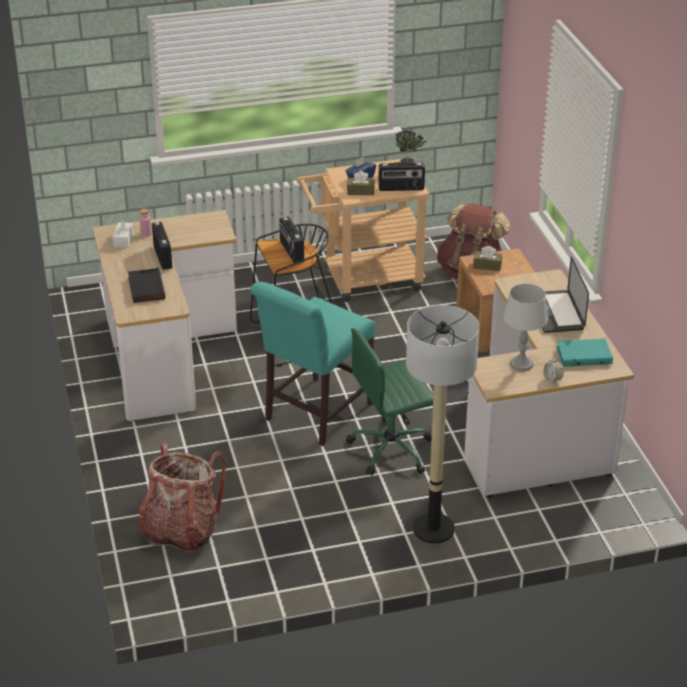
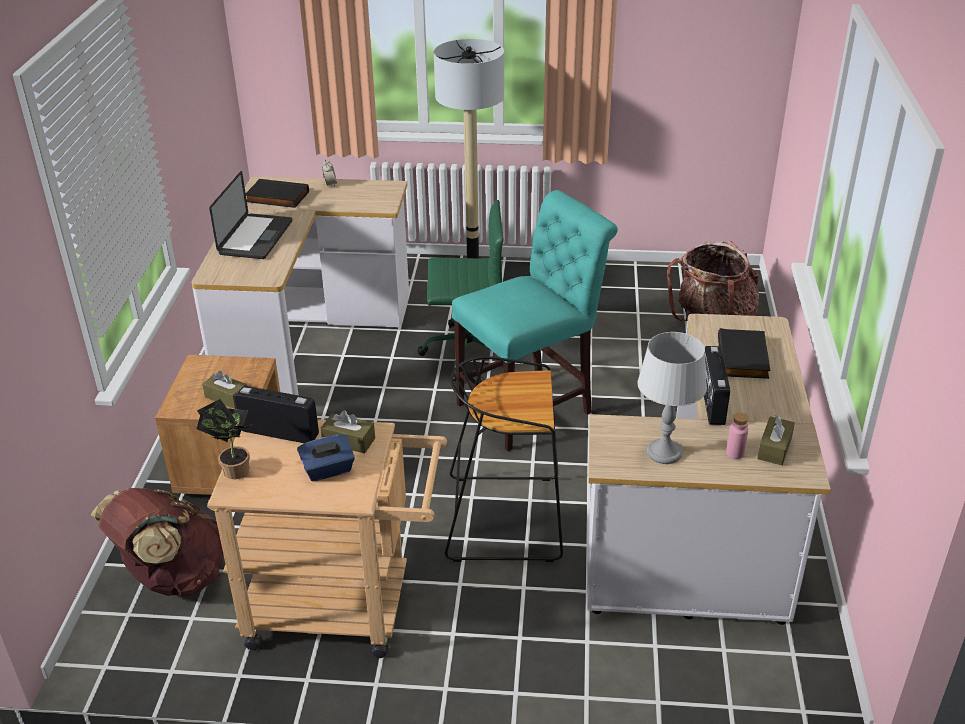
camera: 160 degrees left, 0 degrees up
(123, 240) = (774, 448): white tissue box -> brown tissue box
(291, 252) = (509, 400): radio -> none
(521, 364) = (345, 200): grey table lamp -> grey table lamp (664, 452)
(583, 355) = (276, 197): turquoise book -> black book

